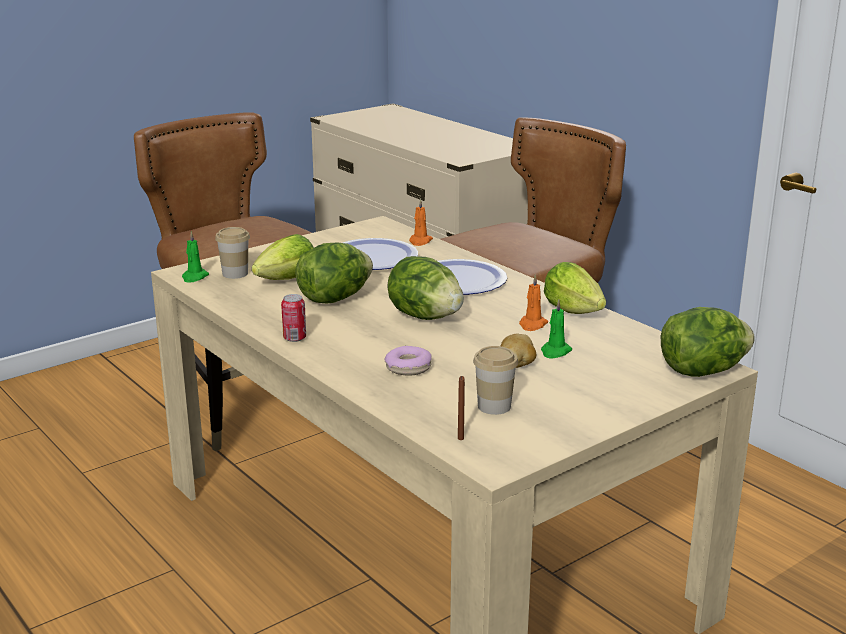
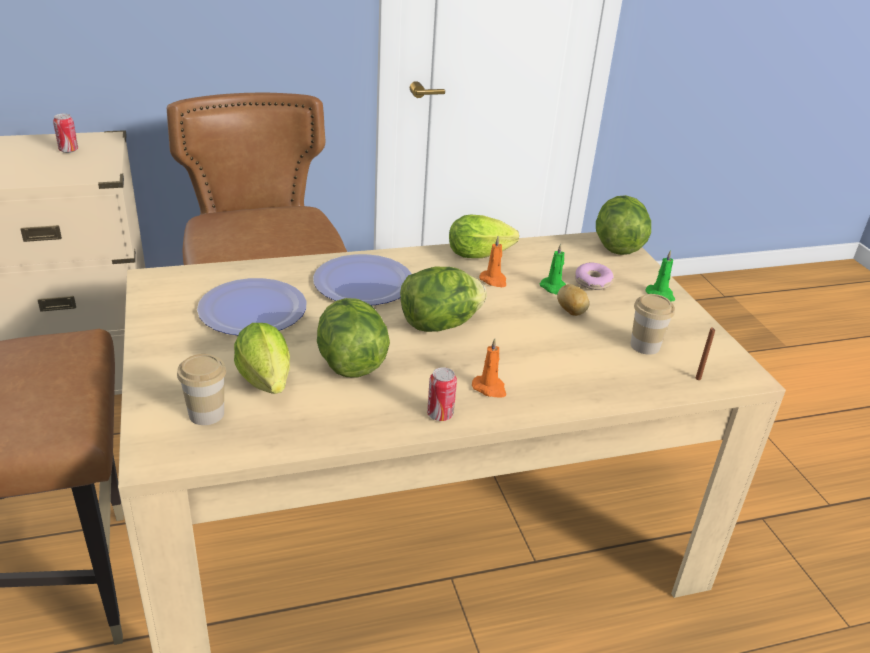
camera: 70 degrees left, 10 degrees up
(194, 277) = (185, 450): green candle -> green candle (660, 295)
(408, 368) = (550, 365): donut -> donut (592, 282)
(420, 241) = (237, 272): orange candle -> orange candle (490, 388)
(485, 145) = (68, 150): none -> can

